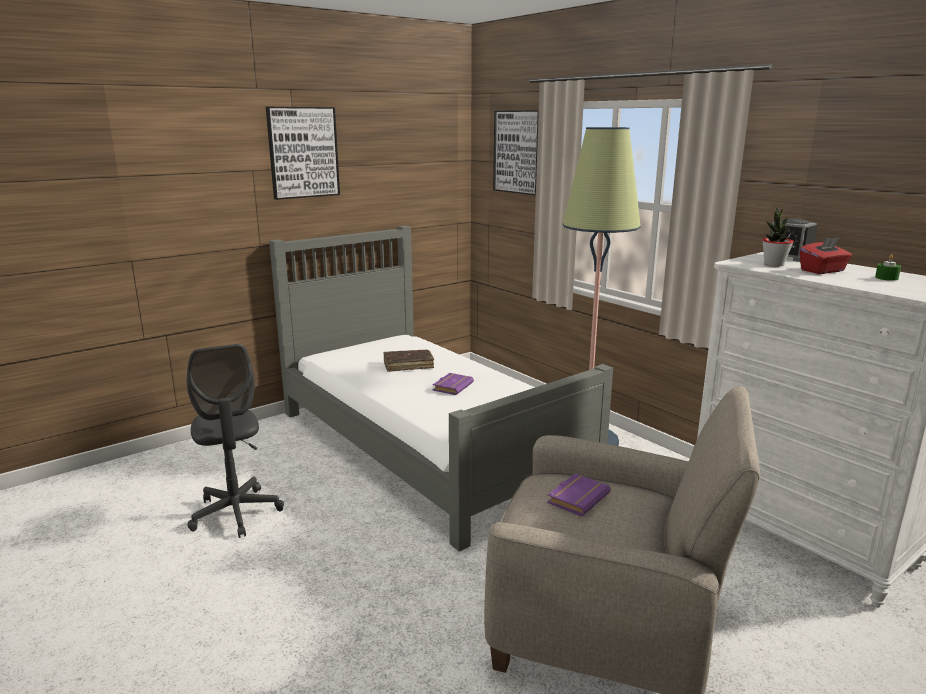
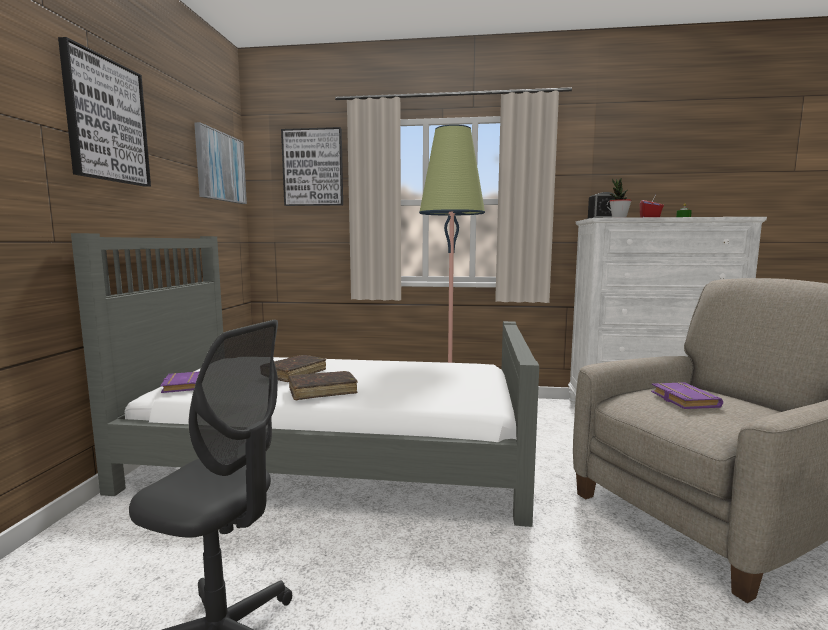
camera: 45 degrees left, 10 degrees down
(392, 387) = (322, 391): none -> brown book
(432, 156) = (220, 167): none -> picture
(452, 386) = (376, 376): purple book -> purple book (181, 385)

